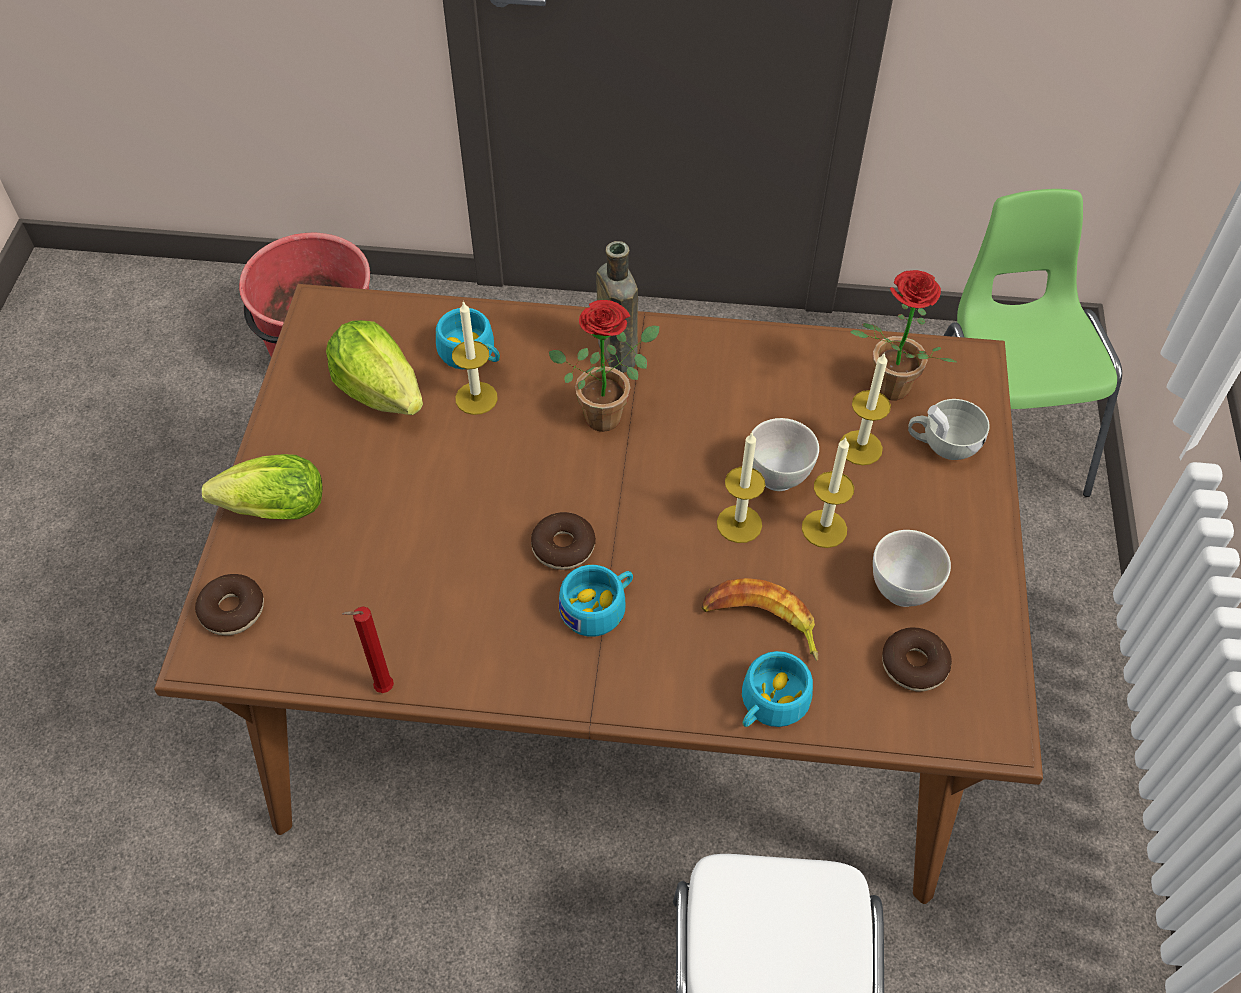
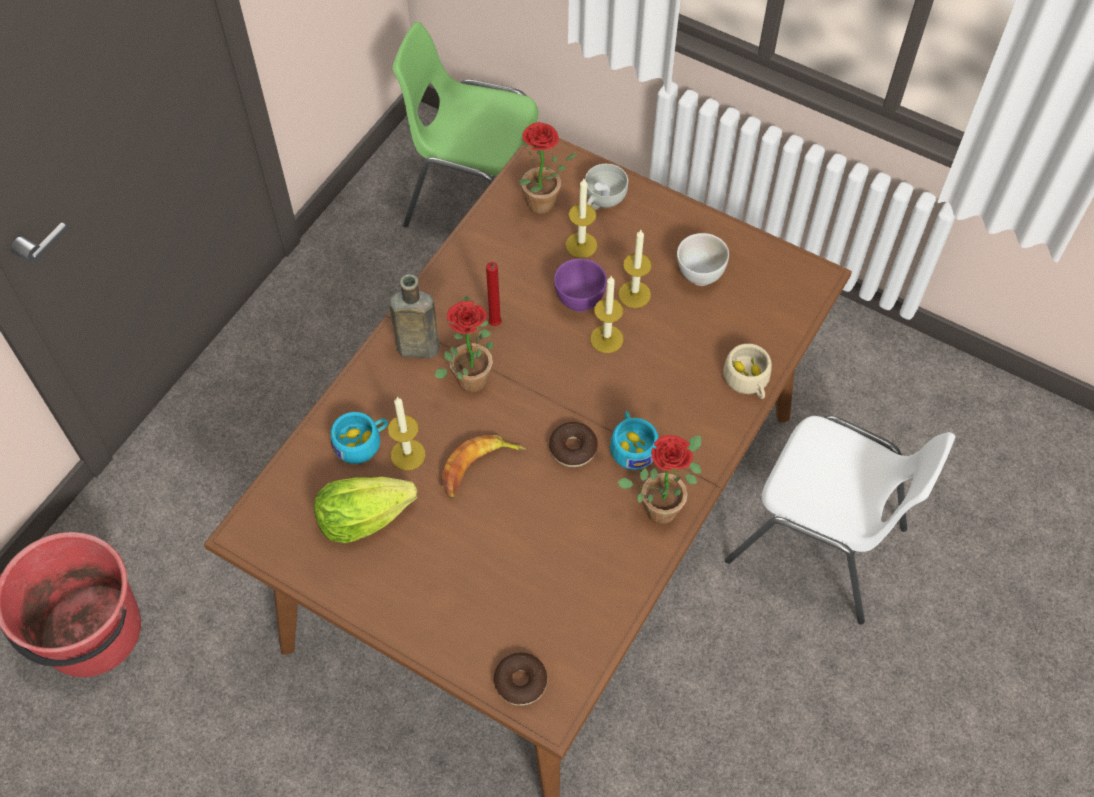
camera: 65 degrees left, 5 degrees up
(269, 510) = (439, 631): lettuce -> none
(381, 689) = (635, 601): red candle -> red candle (495, 325)
(531, 672) = (663, 505): none -> potted plant
(761, 623) = (688, 360): banana -> banana (478, 469)
(769, 705) = (748, 381): turquoise cup -> beige cup
(778, 476) = (579, 300): white bowl -> purple bowl
(914, 665) = (754, 295): donut -> none

